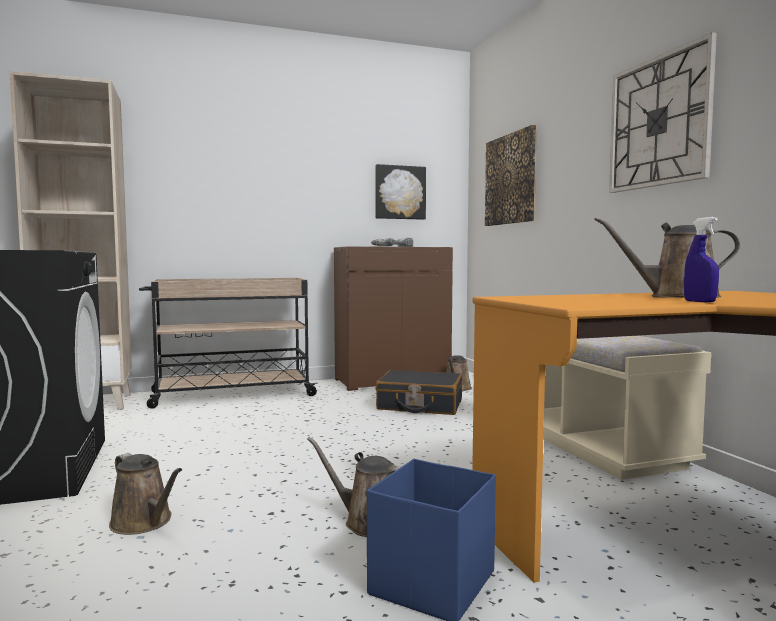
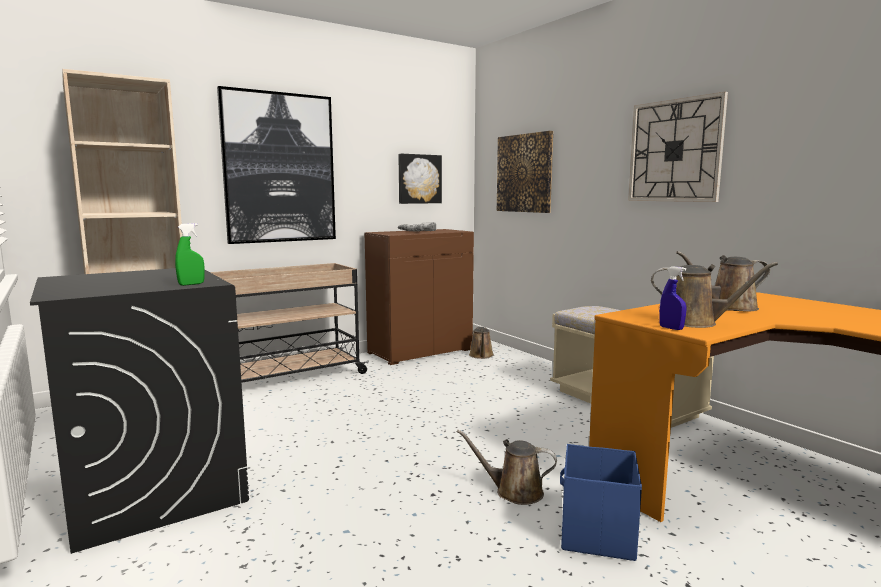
camera: 15 degrees left, 5 degrees up
(27, 249) = (191, 284): none -> green spray bottle
(144, 523) = (336, 518): brown watering can -> brown watering can (695, 322)
(242, 178) = (279, 168): none -> picture
(420, 405) = (464, 376): black suitcase -> none
(699, 301) = (758, 318): blue spray bottle -> blue spray bottle (671, 328)

